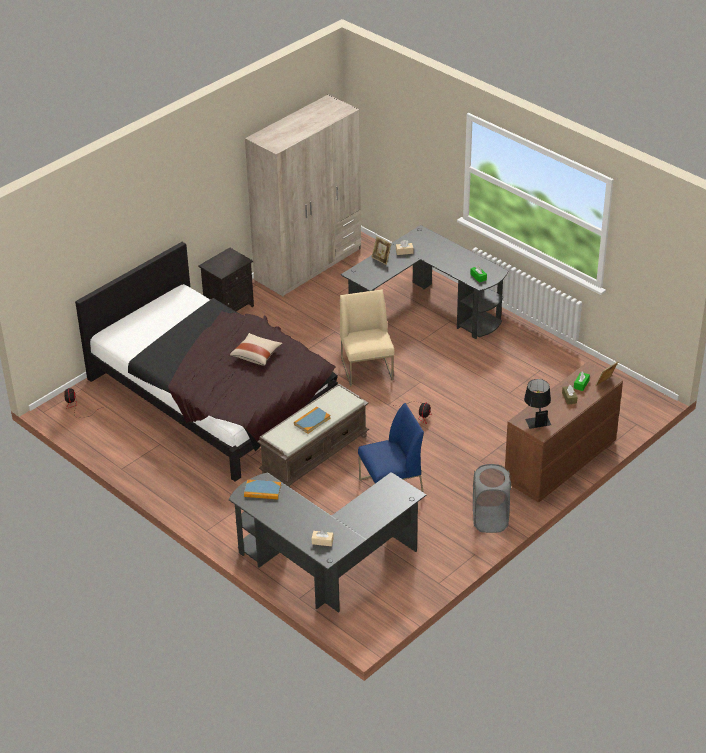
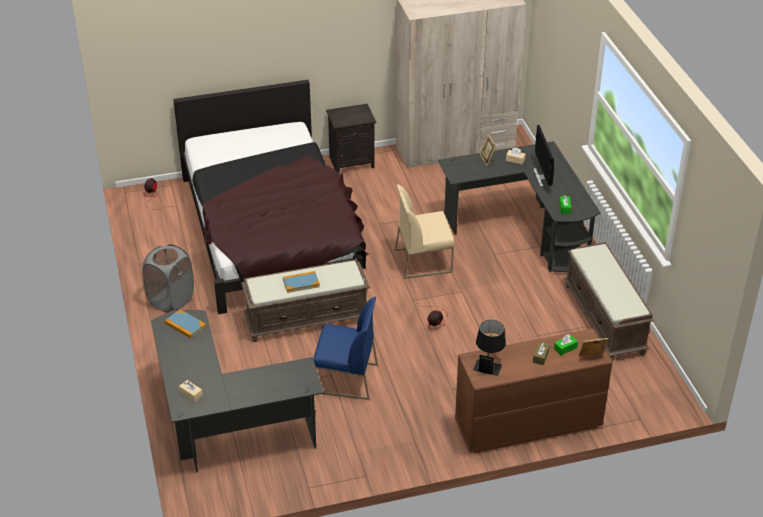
camera: 30 degrees right, 0 degrees up
(257, 355) = (301, 204): beige pillow -> none
(367, 369) = (423, 260): beige chair -> beige chair turned 120 degrees counterclockwise
(439, 258) = (542, 177): none -> monitor
(489, 519) = (410, 449): grey laundry basket -> grey laundry basket (171, 300)
(549, 359) = (605, 319): none -> brown bench

